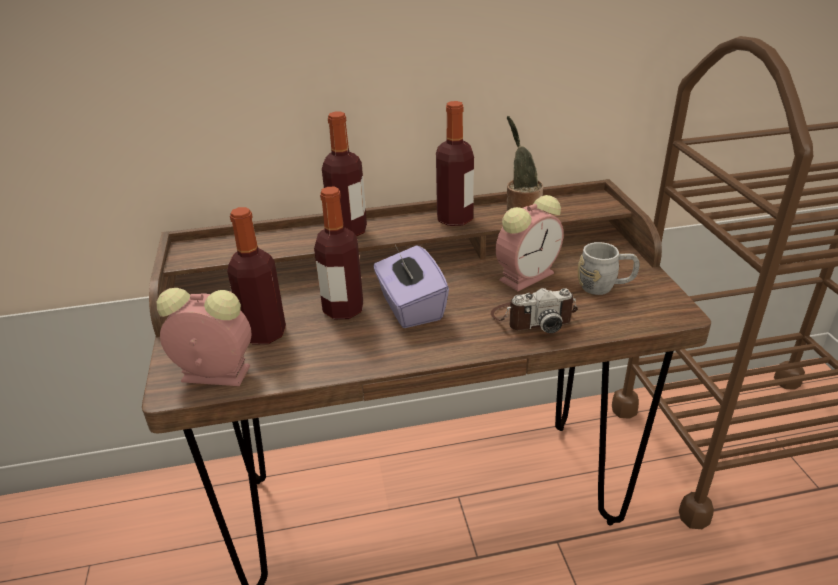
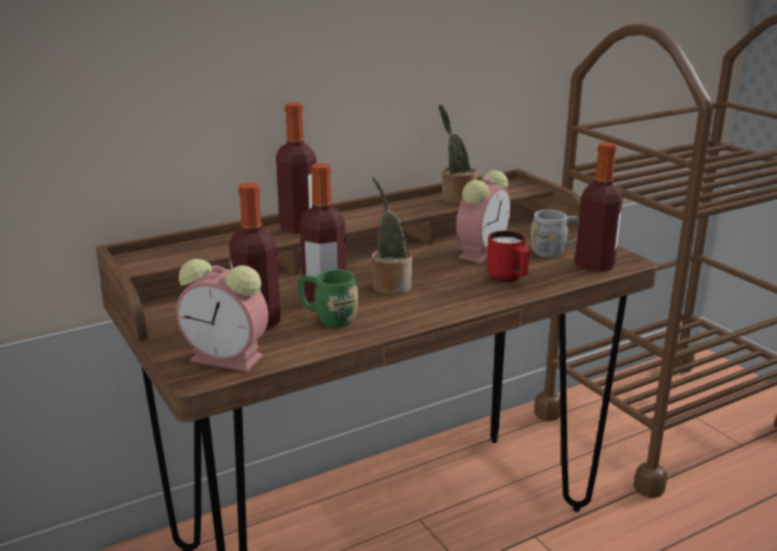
camera: 20 degrees left, 10 degrees down
(212, 374) = (229, 358): alarm clock -> alarm clock turned 150 degrees counterclockwise
(328, 339) = (328, 318): none -> green mug
(410, 307) = (389, 286): purple tissue box -> potted plant
(454, 219) = (397, 209): bottle -> bottle (594, 266)
(533, 317) = (508, 279): camera -> red mug

